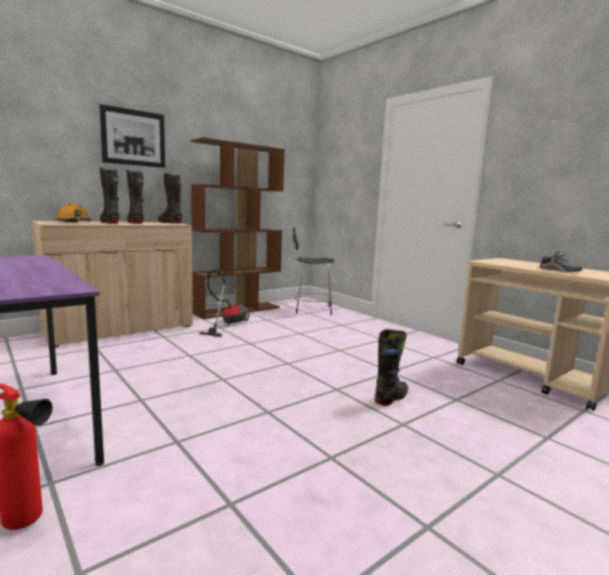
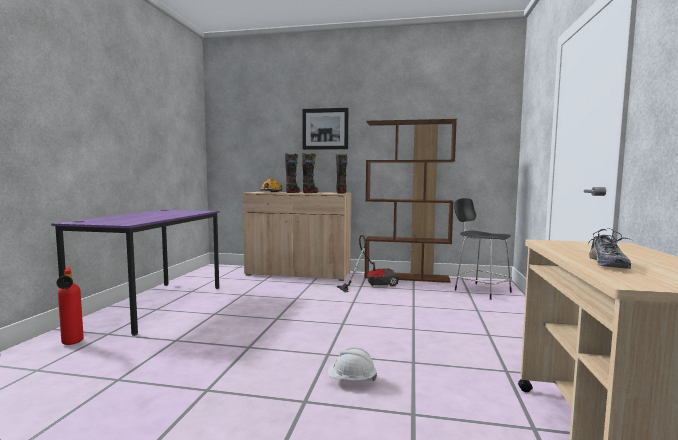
camera: 50 degrees right, 5 degrees down
(391, 398) = (351, 380): black boot -> white hard hat

